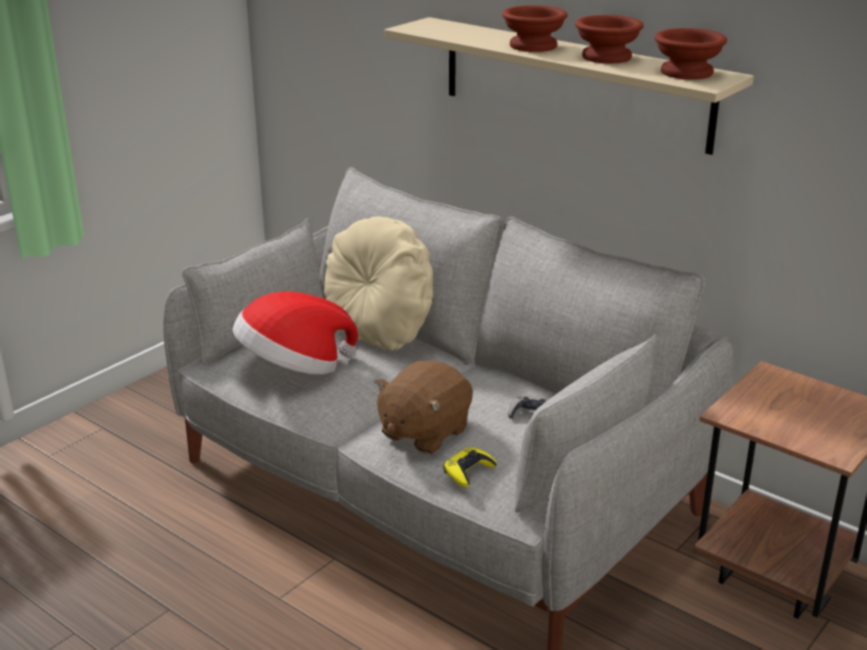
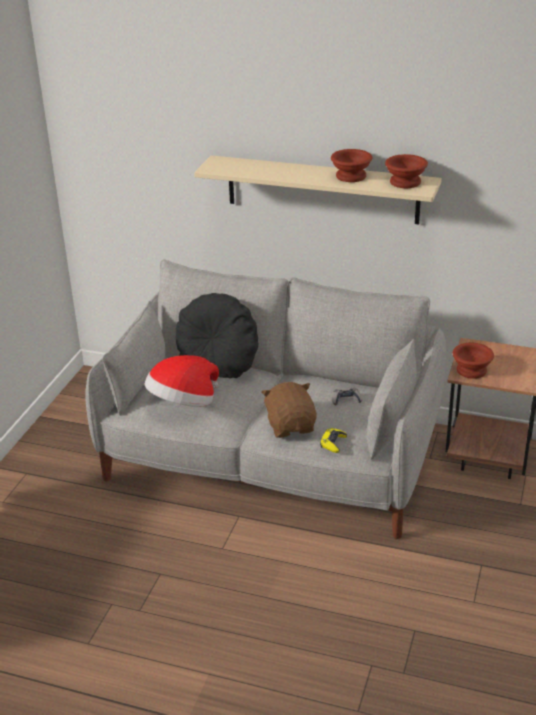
camera: 20 degrees left, 5 degrees up
(379, 335) = (219, 369): beige pillow -> black pillow
(423, 432) = (291, 426): brown plush toy -> brown plush toy turned 150 degrees clockwise
(531, 46) = (299, 173): brown bowl -> brown bowl (470, 370)

